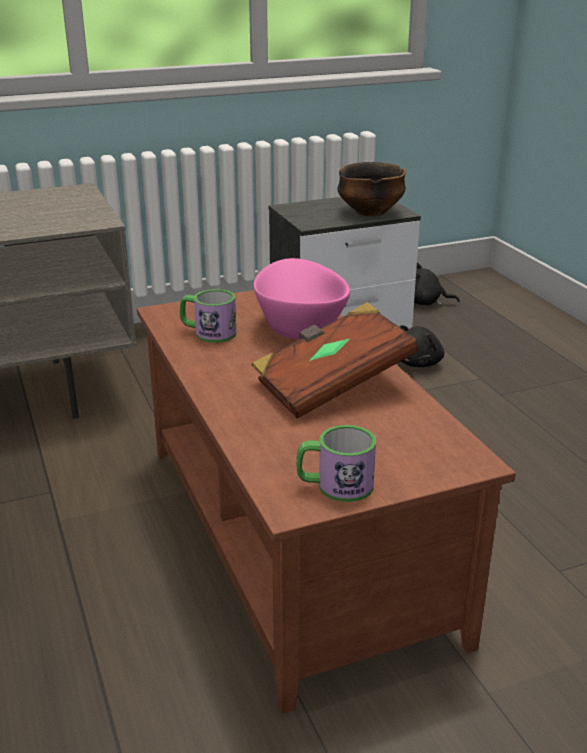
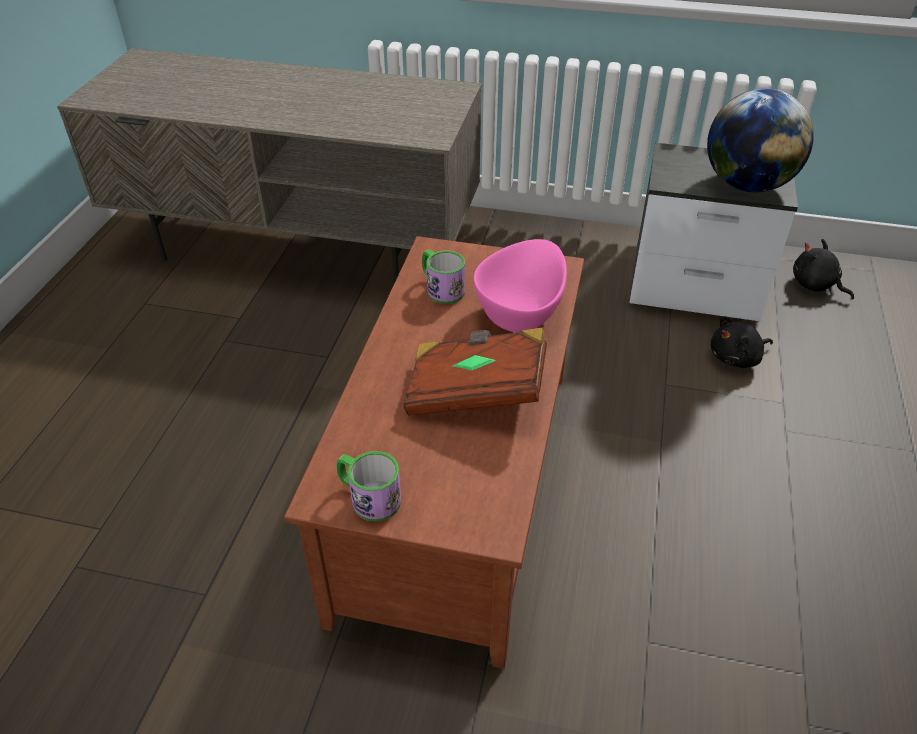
camera: 35 degrees right, 15 degrees up
(370, 212) = (747, 185): bowl -> globe

